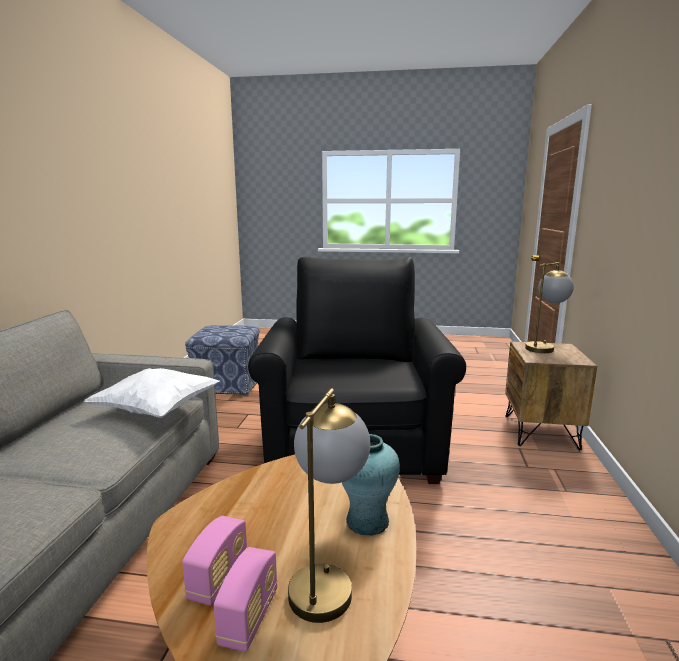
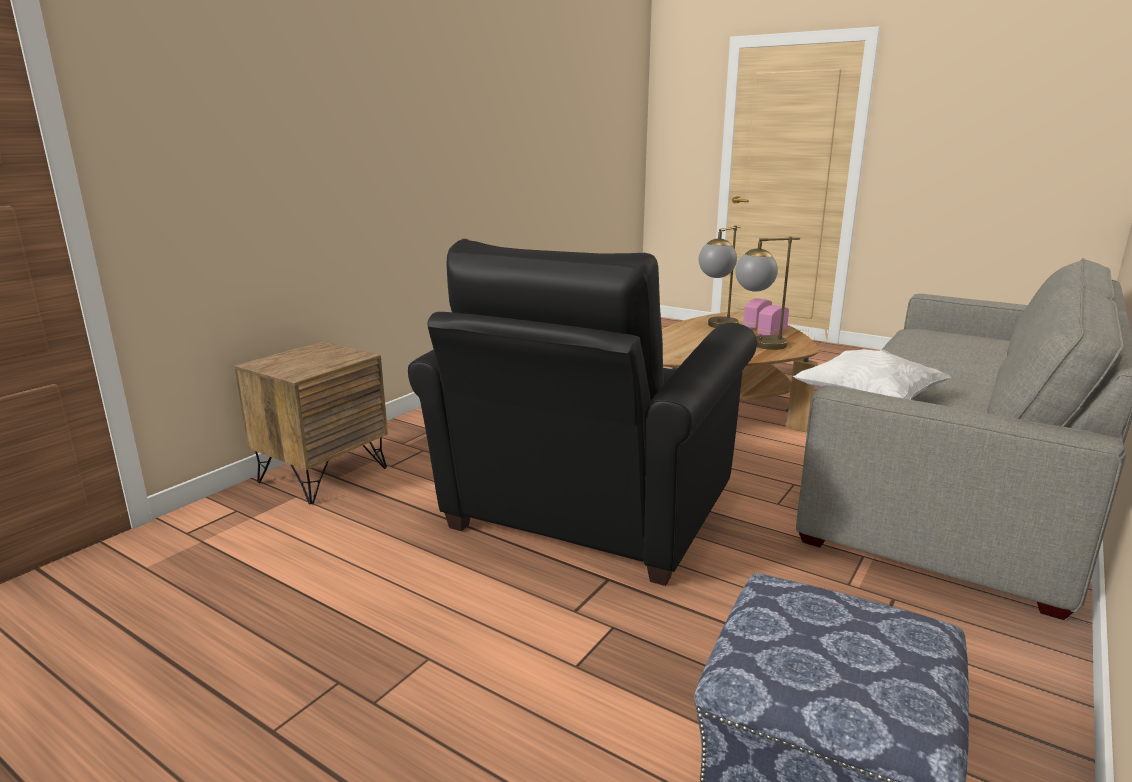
camera: 155 degrees left, 5 degrees up
(367, 521) = (683, 335): turquoise vase -> none
(544, 347) = (291, 365): table lamp -> table lamp (758, 346)

